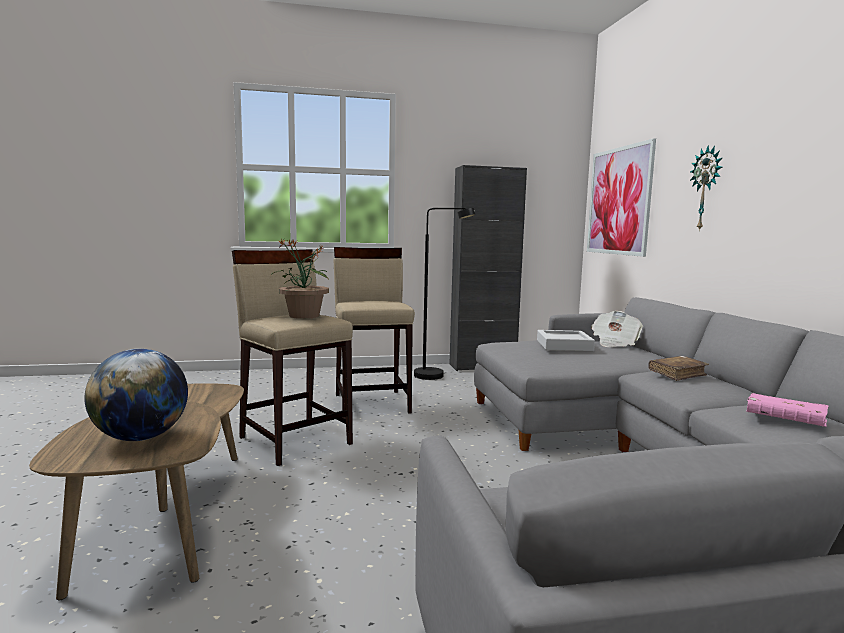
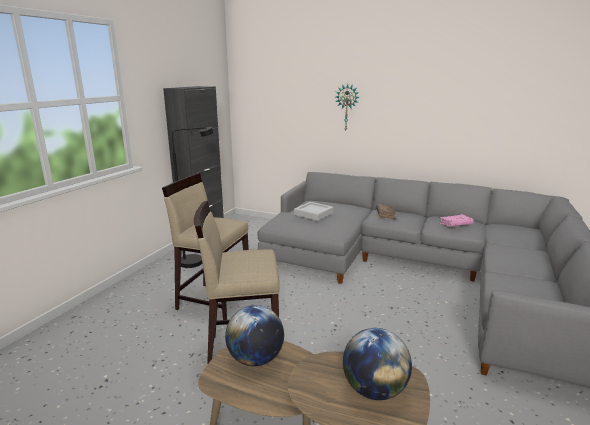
camera: 55 degrees left, 10 degrees up
(194, 396) = (255, 359): none -> globe
(304, 316) = (246, 258): potted plant -> none
(614, 343) = (322, 203): newspaper -> none
(618, 201) = (268, 107): picture -> none

